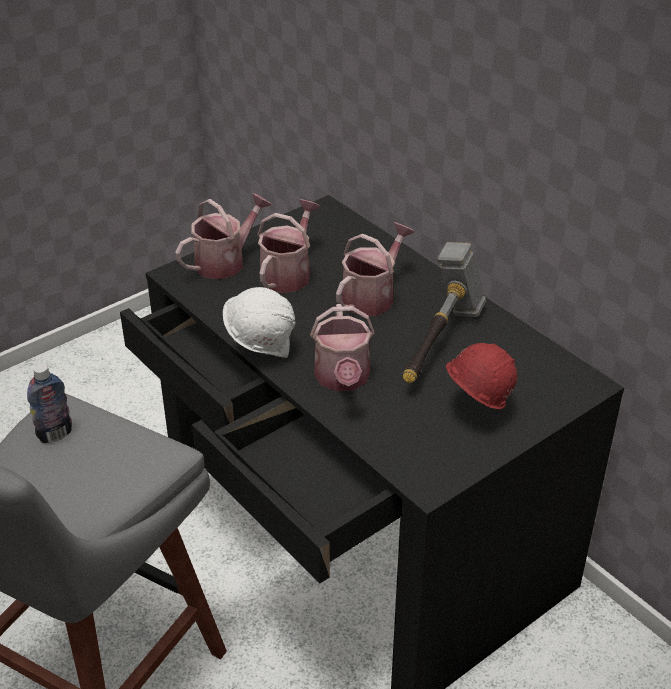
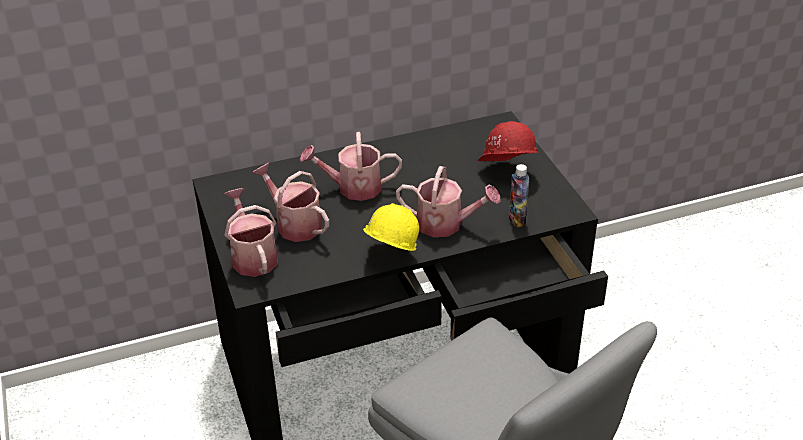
camera: 70 degrees left, 0 degrees up
(55, 434) = (442, 394): bottle -> bottle (517, 220)
(261, 350) = (390, 258): white hard hat -> yellow hard hat
(372, 296) = (353, 188): watering can -> watering can turned 60 degrees counterclockwise
(440, 344) = (429, 170): hammer -> none

